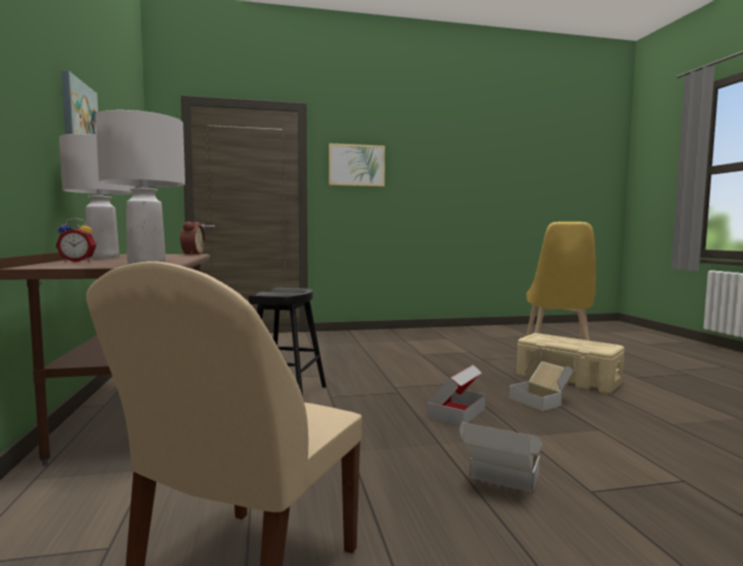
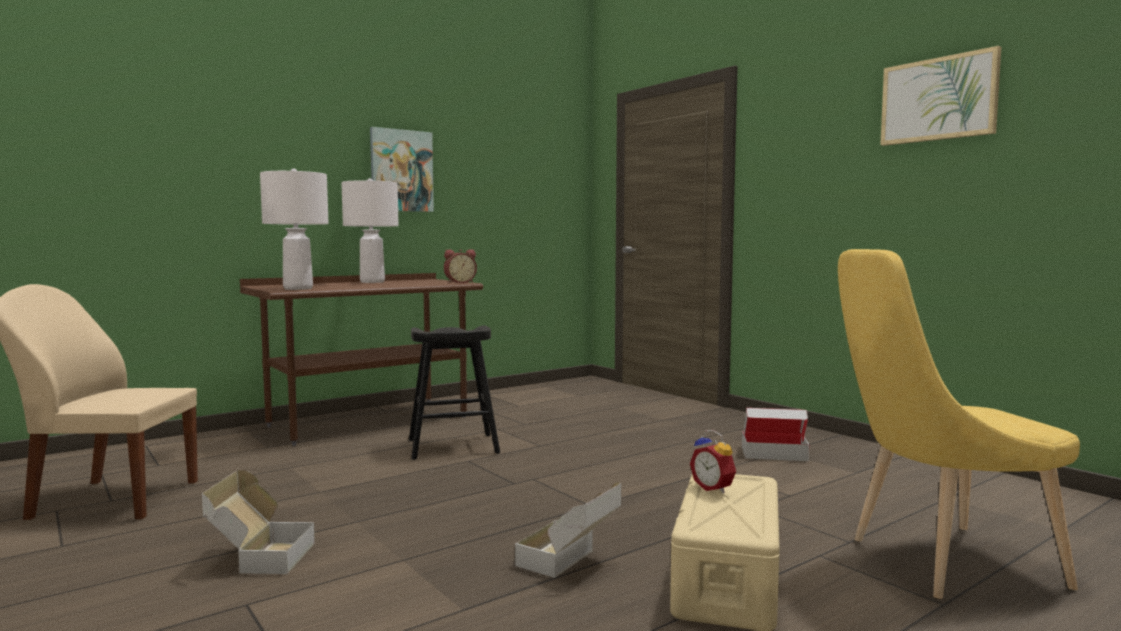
camera: 65 degrees right, 0 degrees up
(78, 261) = (322, 284): alarm clock -> alarm clock (714, 488)
(356, 165) = (798, 148): picture -> picture (938, 99)
(456, 413) = (462, 518): cardboard box -> cardboard box (774, 453)

